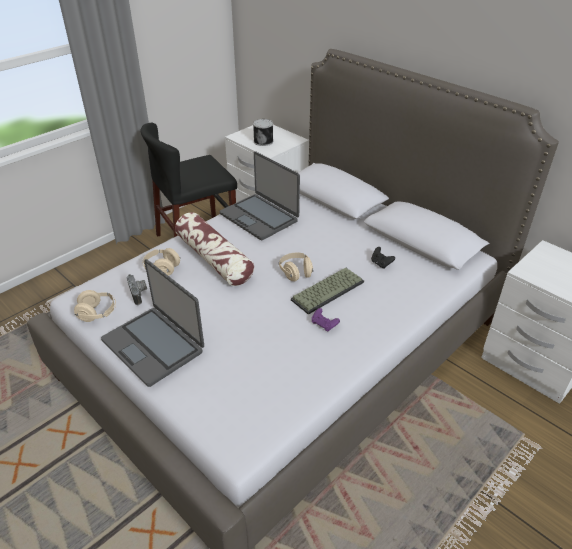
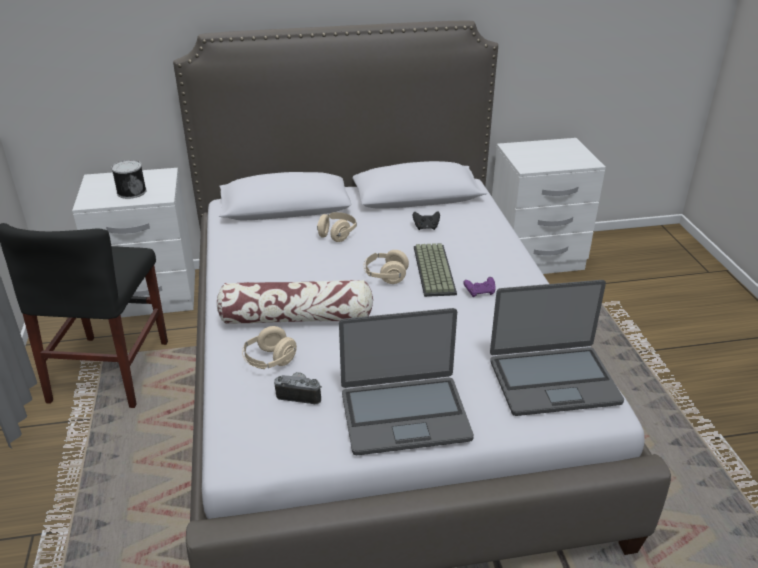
camera: 55 degrees left, 5 degrees down
(98, 313) = (295, 444): beige headphones -> beige headphones (337, 234)
(259, 217) = (259, 260): laptop -> laptop (553, 380)

